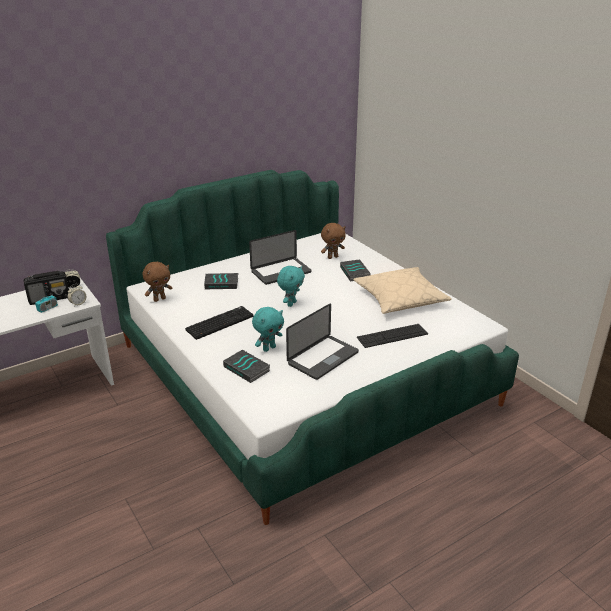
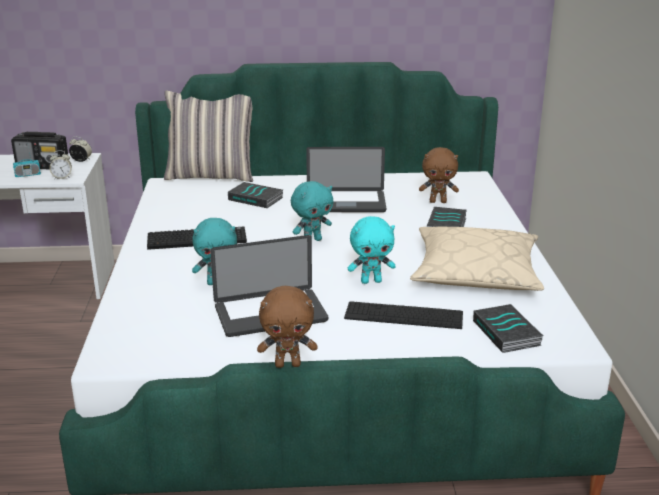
camera: 30 degrees right, 5 degrees down
(159, 299) = (165, 198): brown plush toy -> brown plush toy (288, 364)
(170, 273) = (211, 175): none -> pillow
(247, 369) = (161, 298): book -> book (507, 333)
(353, 320) = (371, 281): none -> turquoise plush toy

